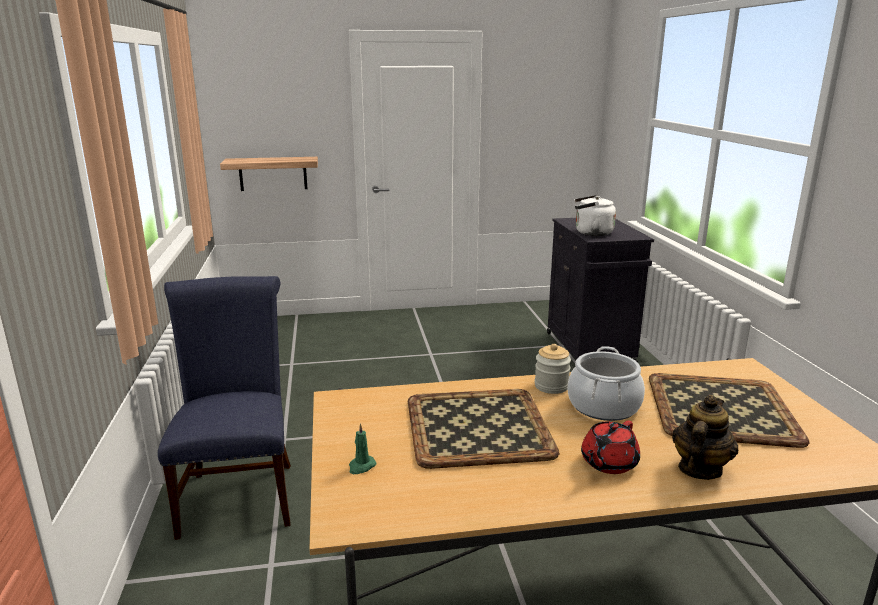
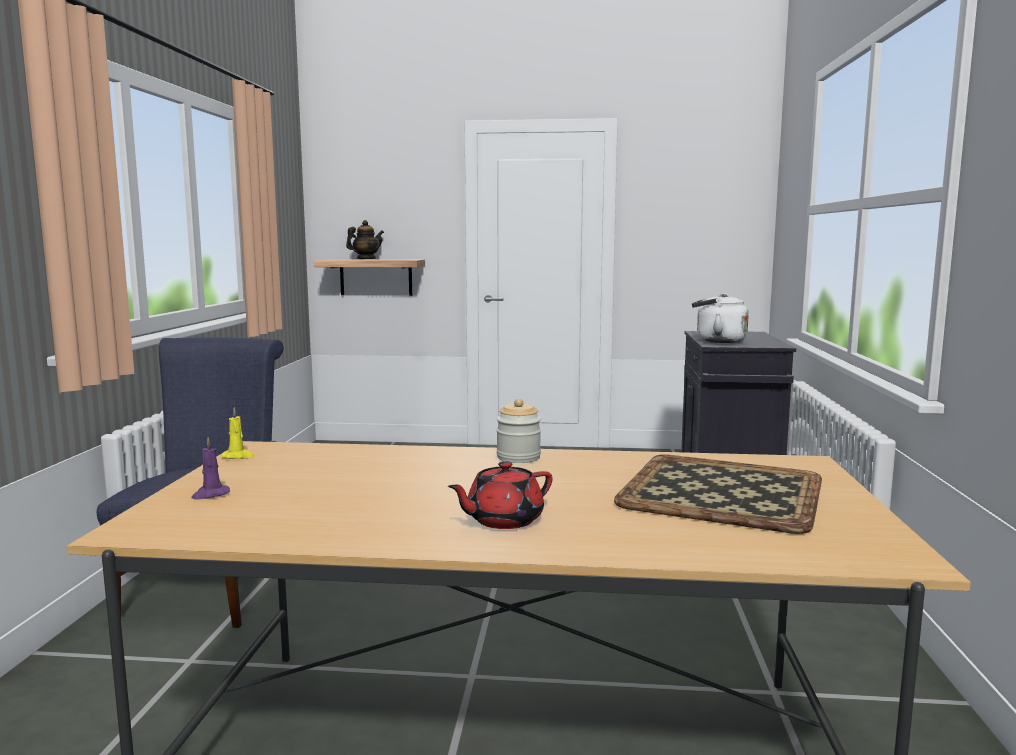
camera: 15 degrees right, 10 degrees down
(333, 413) = (238, 456): none -> yellow candle
(361, 466) = (210, 495): green candle -> purple candle
(479, 426) = (385, 479): tray -> none
(603, 406) = (563, 477): cooking pot -> none
(699, 469) = (619, 537): teapot -> teapot (365, 259)

